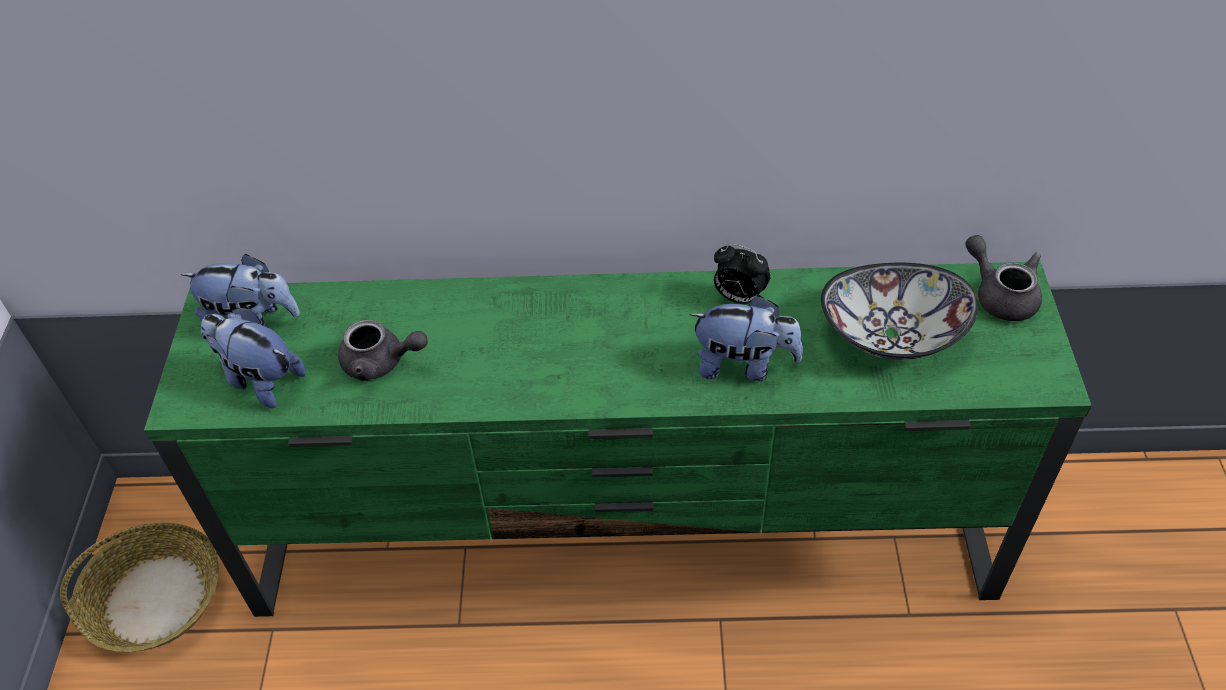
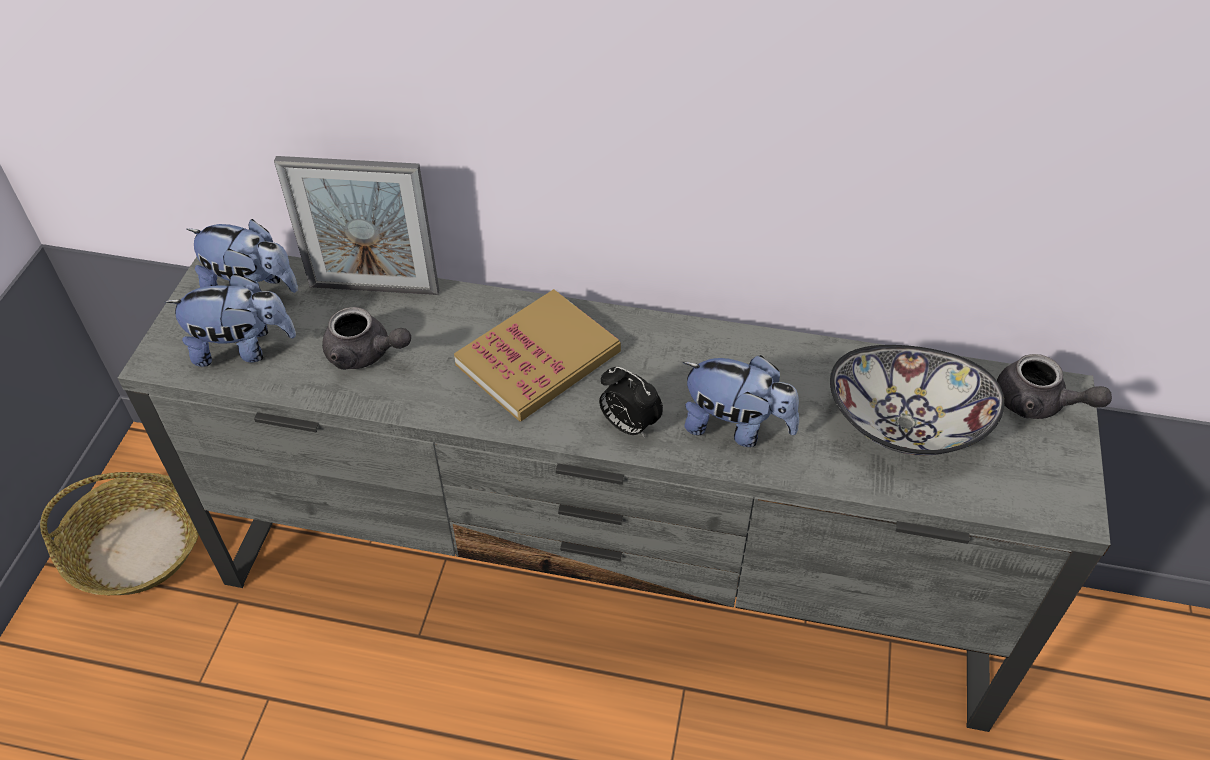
camera: 10 degrees right, 0 degrees up
(260, 379) = (242, 348): plush toy -> plush toy turned 135 degrees clockwise
(371, 300) = (374, 289): none -> picture frame
(546, 337) = (538, 359): none -> book
(626, 540) = (608, 585): green tv stand -> grey tv stand
(738, 297) = (750, 354): alarm clock -> alarm clock (628, 425)
(1000, 295) = (1038, 404): grey teapot -> grey teapot turned 150 degrees clockwise

